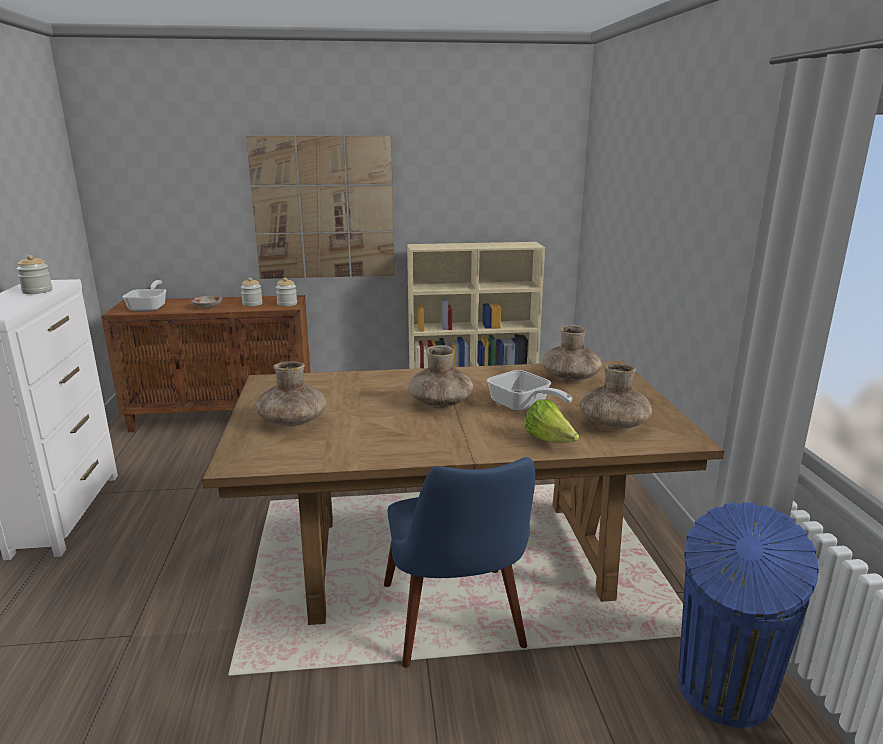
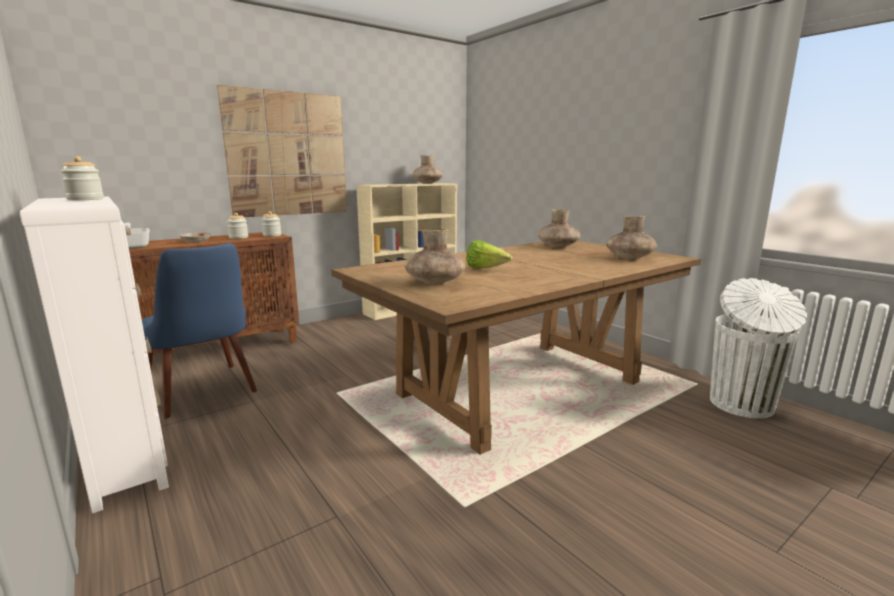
camera: 30 degrees left, 5 degrees down
(441, 403) = (513, 263): brown vase -> brown vase (427, 183)
(458, 629) = (578, 423): blue chair -> blue chair (206, 394)
(523, 406) = (564, 258): frying pan -> none
(549, 440) = (616, 267): lettuce -> lettuce (485, 269)
(723, 692) = (742, 405): blue trash can -> white trash can

